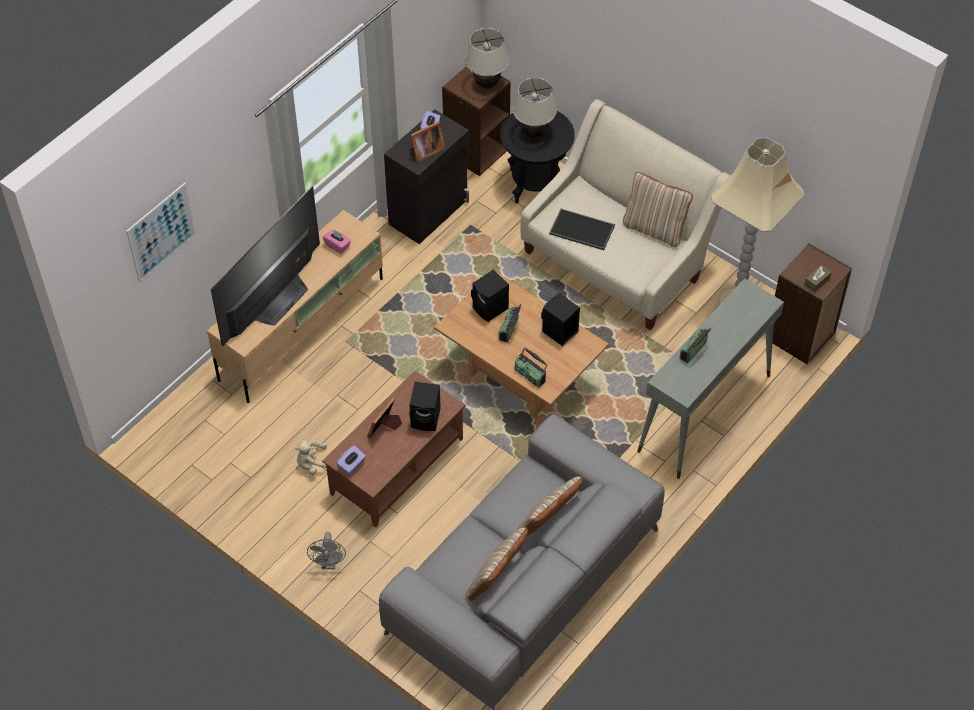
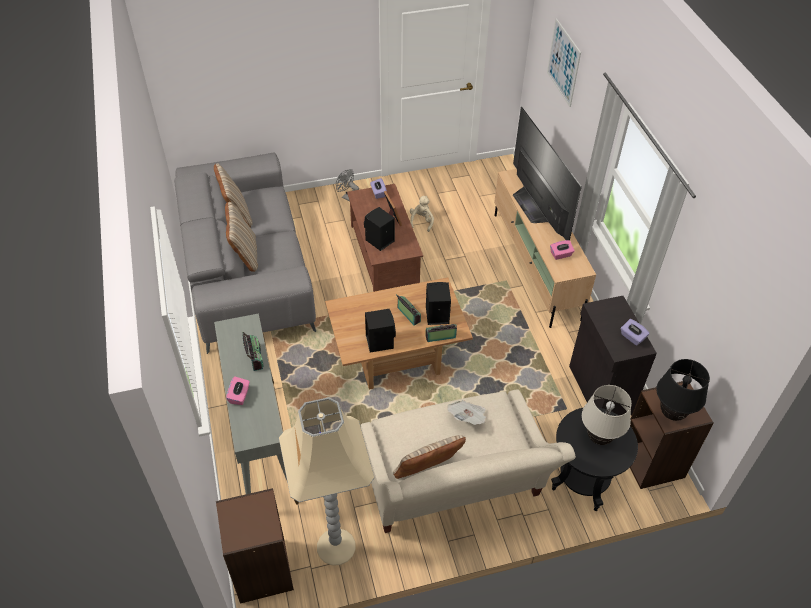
camera: 125 degrees right, 5 degrees down
(425, 151) = (607, 321): picture frame -> none
(486, 84) = (672, 414): beige table lamp -> black table lamp
(530, 375) = (358, 304): radio -> radio (440, 337)
(581, 230) = (468, 418): tray -> newspaper
(737, 333) = (239, 396): none -> pink tissue box
(817, 281) = (237, 512): brown tissue box -> none

